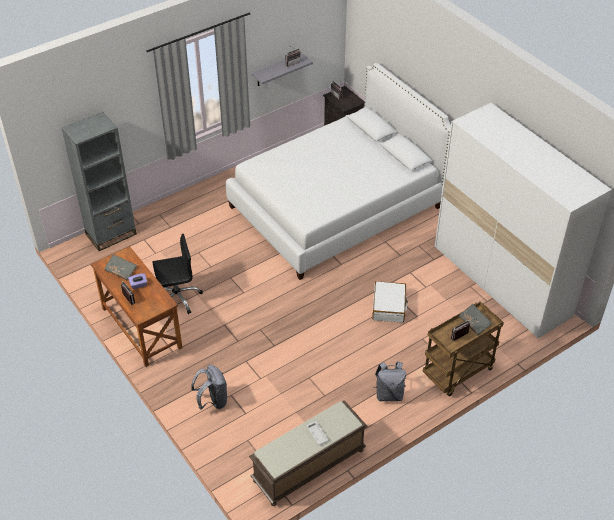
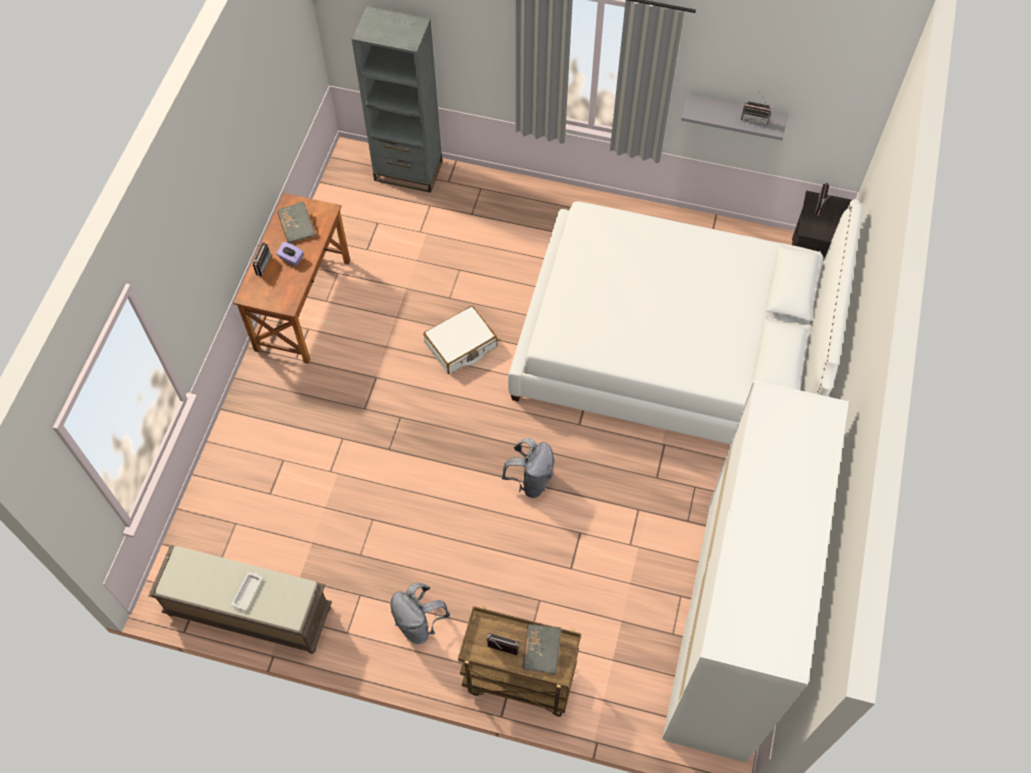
camera: 50 degrees right, 15 degrees up
(177, 298) = (374, 303): black office chair -> none
(212, 401) = (260, 449): grey backpack -> grey backpack (531, 480)
(389, 306) = (558, 526): white suitcase -> white suitcase (461, 346)

